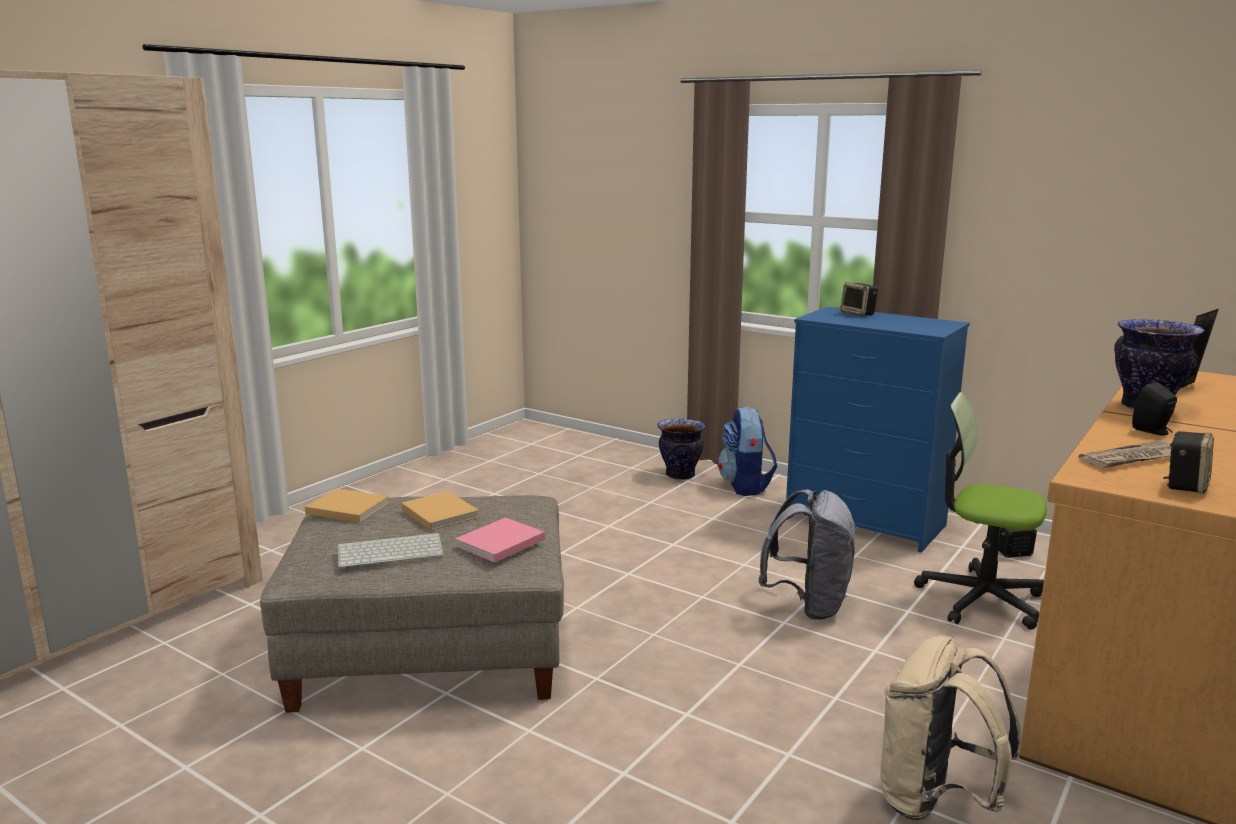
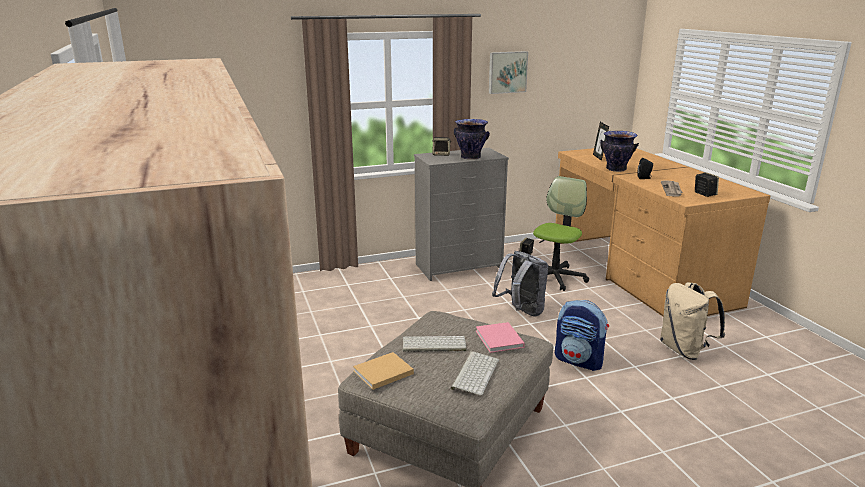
camera: 55 degrees left, 5 degrees up
(439, 513) = (433, 344): beige book -> keyboard
(681, 475) = (338, 283): vase -> vase (471, 157)
(745, 486) = (379, 274): backpack -> backpack (579, 361)
(866, 522) = (459, 266): blue dresser -> grey dresser
(981, 599) = (555, 277): office chair -> office chair turned 150 degrees clockwise
(1050, 186) = (507, 72): none -> picture

